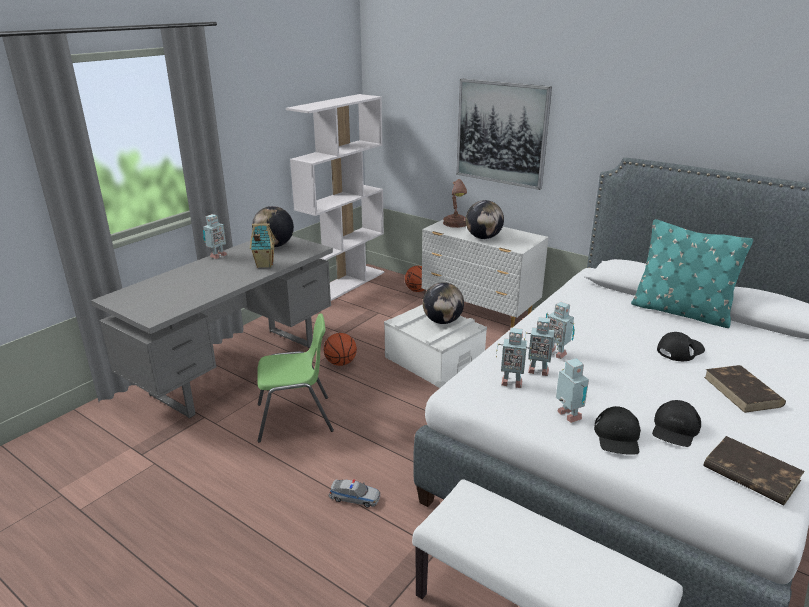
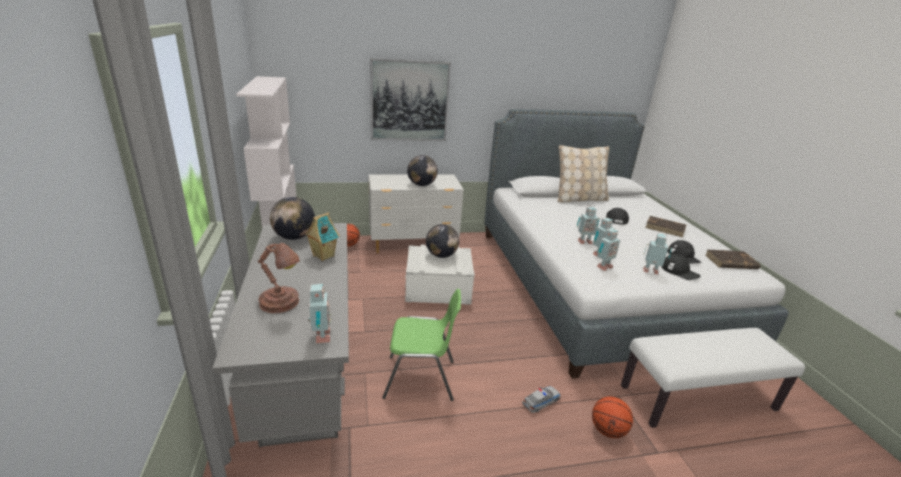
camera: 50 degrees left, 0 degrees up
(217, 256) = (258, 265): toy robot -> toy robot (321, 337)
(296, 418) = (421, 379): green chair -> green chair turned 60 degrees clockwise
(341, 363) = (383, 321): basketball -> basketball (607, 430)
(456, 224) = (385, 180): brown table lamp -> brown table lamp (281, 303)
(680, 312) = (579, 199): turquoise pillow -> beige pillow

